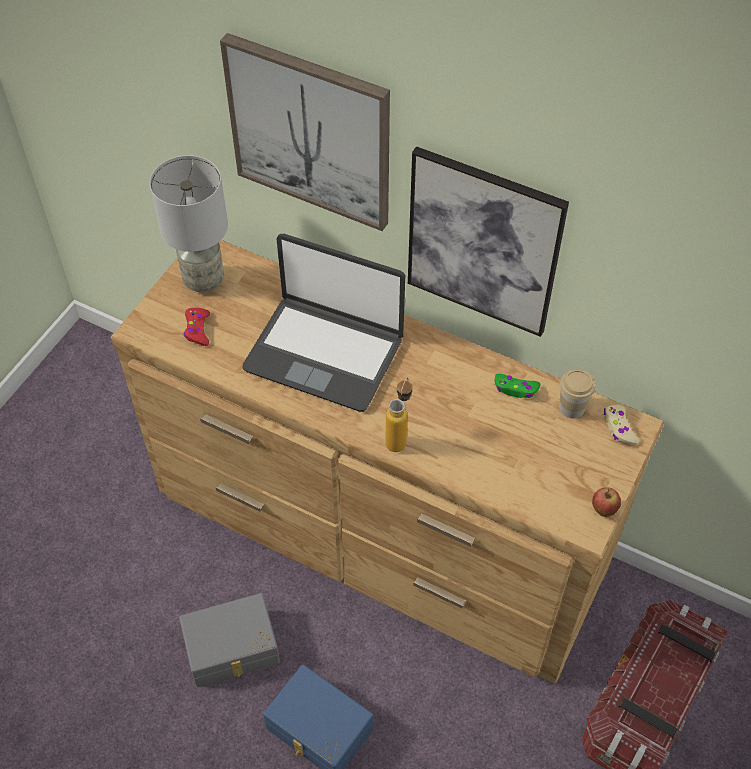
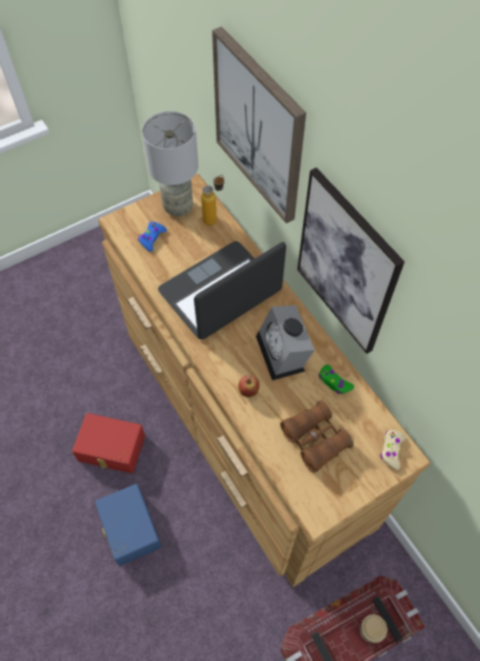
camera: 30 degrees right, 5 degrees up
(197, 330) = (152, 238): red game controller -> blue game controller
(232, 649) = (111, 449): grey storage box -> red storage box
(324, 353) = (221, 292): laptop -> laptop turned 90 degrees clockwise
(399, 437) = (230, 376): bottle -> bottle (214, 218)
(442, 386) = (283, 354): none -> alarm clock
(535, 457) = (315, 439): none -> brown binoculars
(571, 407) = (366, 416): cup -> cup (369, 631)
(603, 510) = (338, 506): apple -> apple (248, 391)

